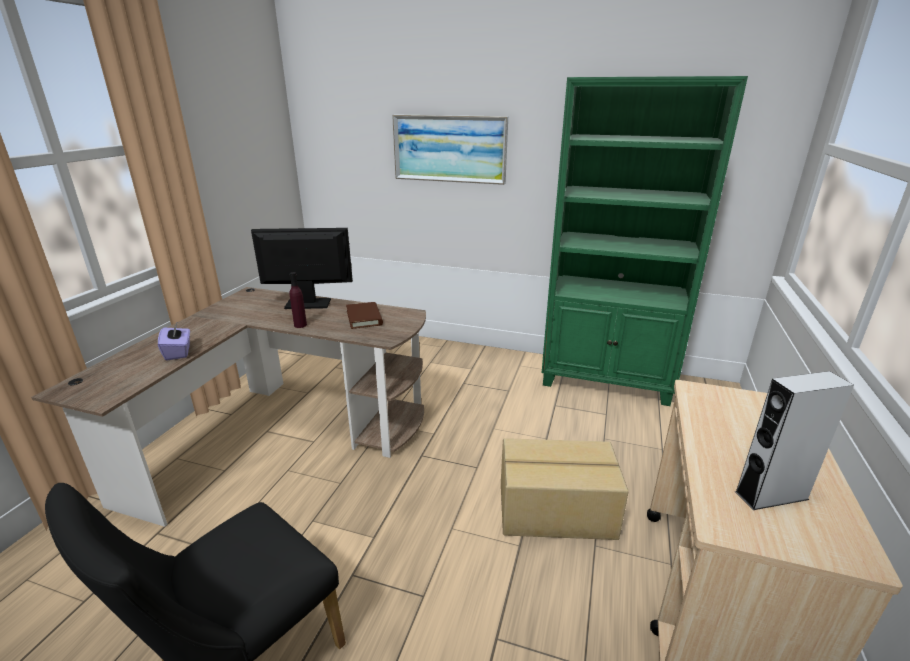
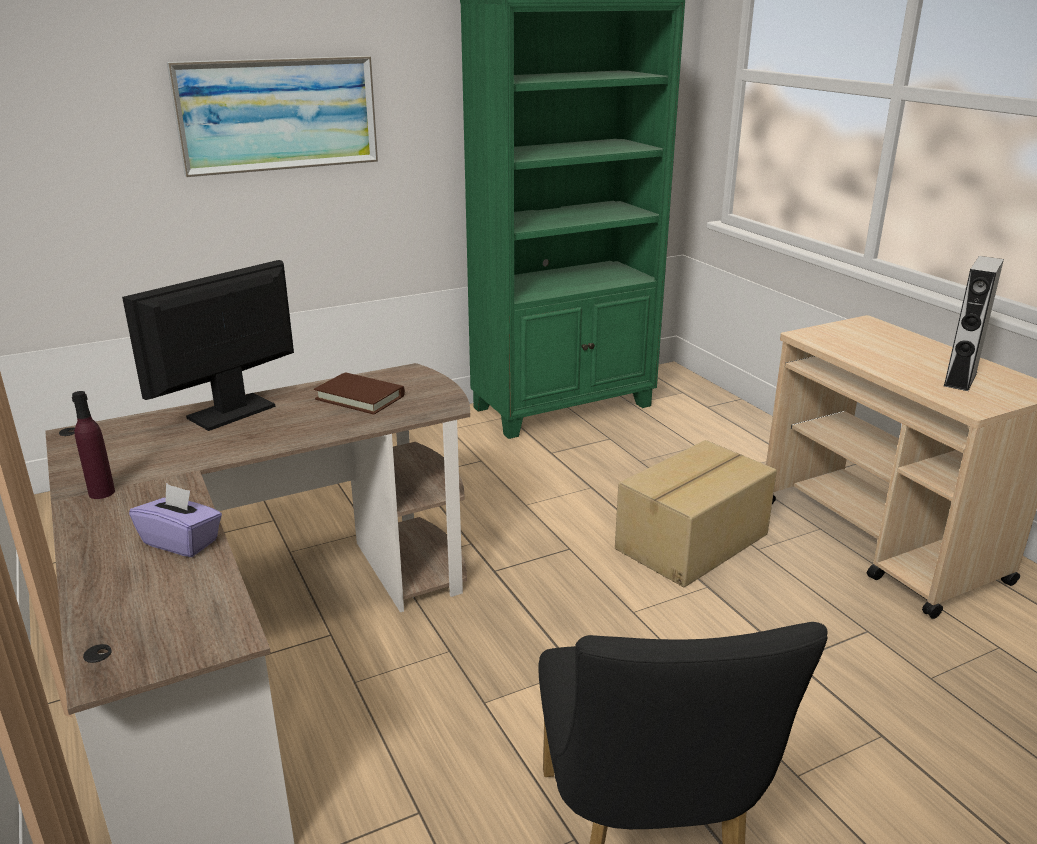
camera: 45 degrees left, 0 degrees up
(300, 325) = (290, 437): purple bottle -> purple bottle (102, 492)

